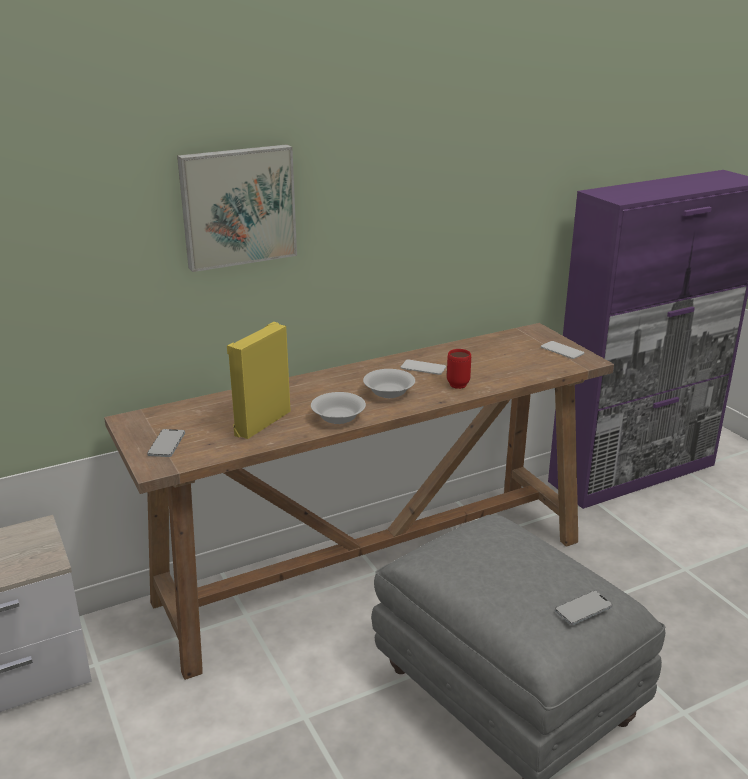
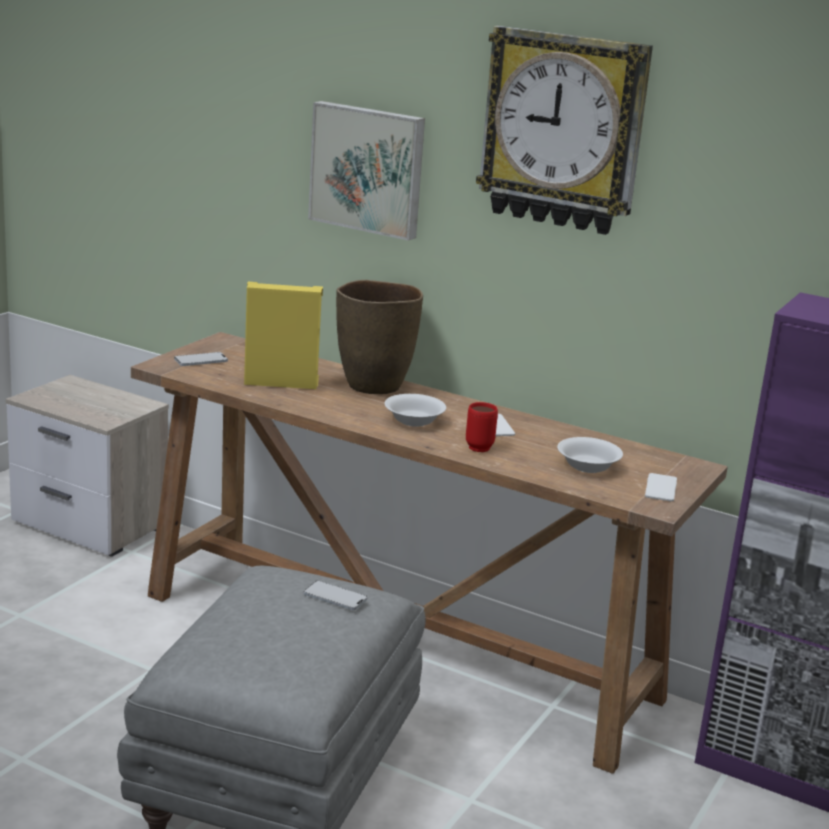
camera: 55 degrees right, 5 degrees down
(305, 387) = (373, 386): none -> brown vase
(338, 417) = (331, 410): white bowl -> white bowl (588, 466)
(406, 123) = (563, 130): none -> wall clock
(583, 609) = (260, 665): phone -> phone (335, 597)

